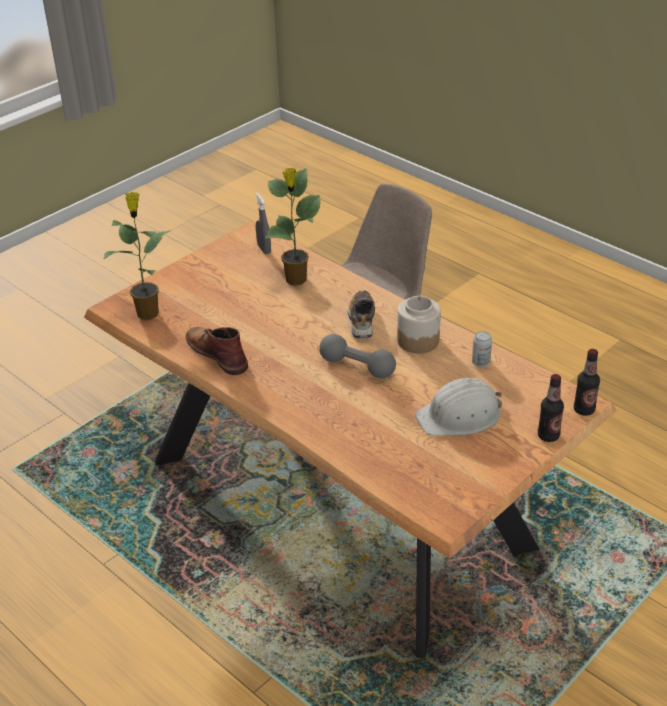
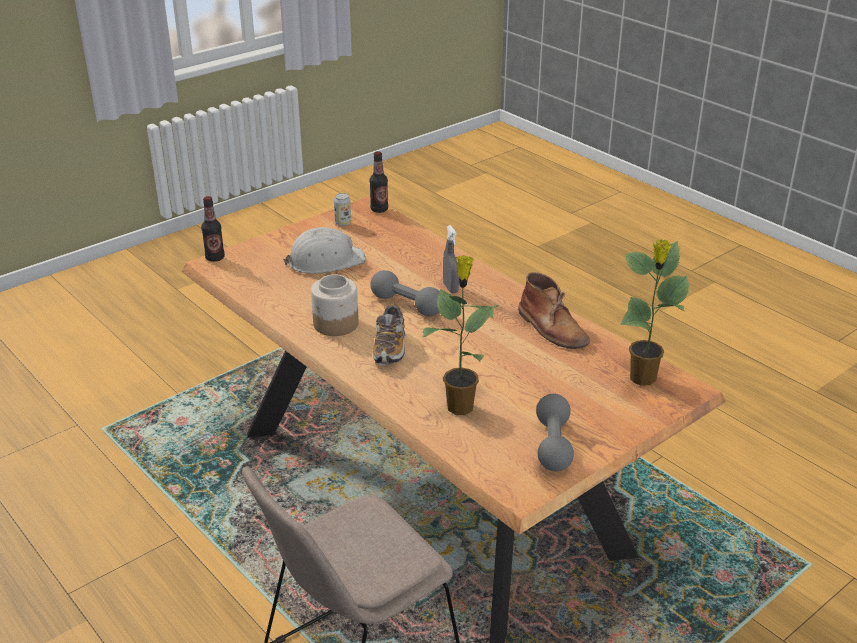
camera: 175 degrees left, 5 degrees down
(227, 260) = (553, 445): none -> grey dumbbell
(264, 249) = (502, 458): grey spray bottle -> grey spray bottle (450, 288)
(480, 362) = (282, 299): can -> can (343, 223)
(548, 436) = (259, 243): bottle -> bottle (379, 209)

